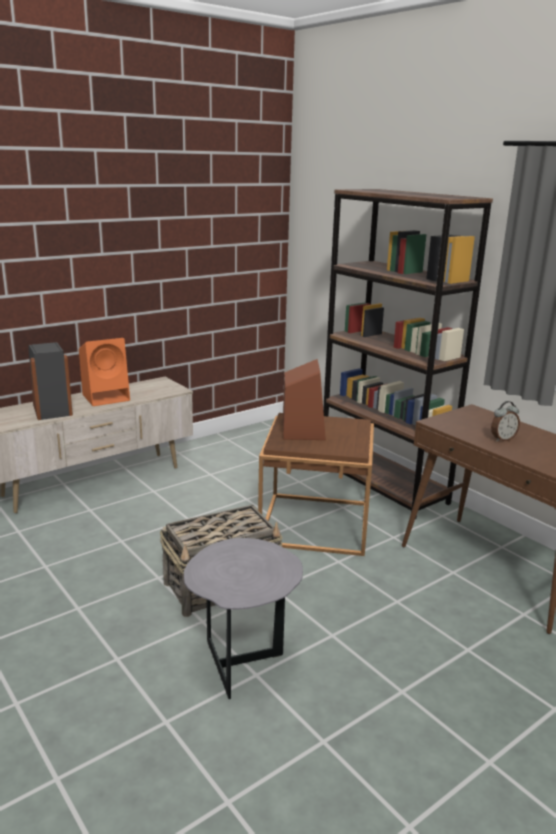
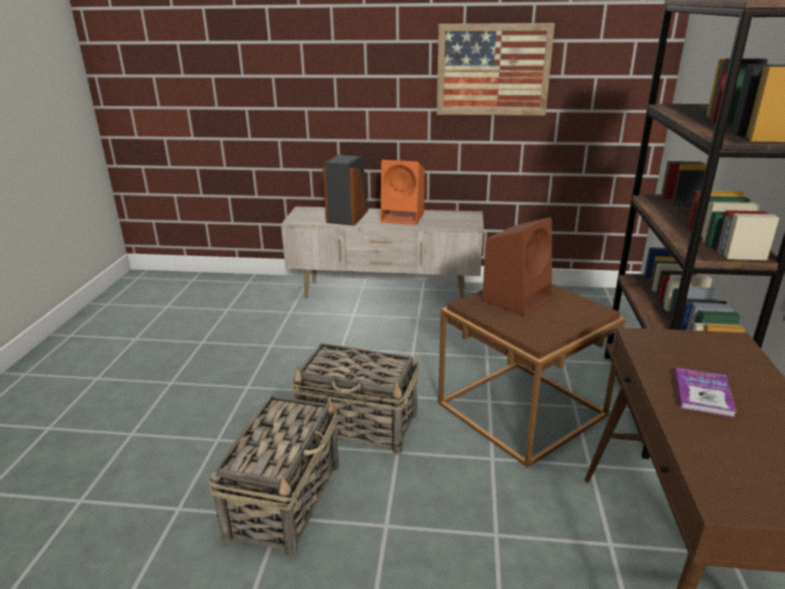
camera: 45 degrees right, 5 degrees up
(158, 244) = (493, 70): none -> picture
(242, 662) = (285, 499): grey side table -> basket
(502, 439) = (703, 394): alarm clock -> book

